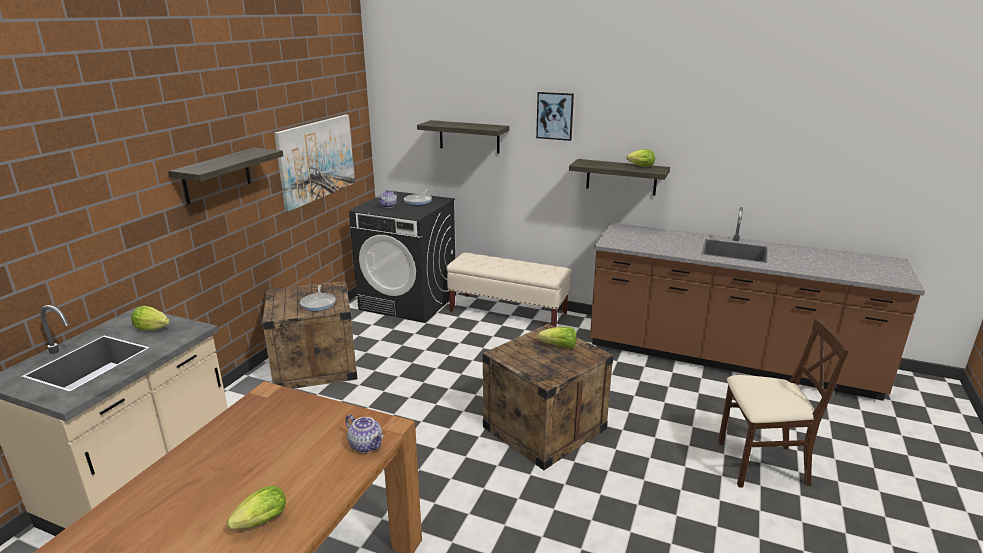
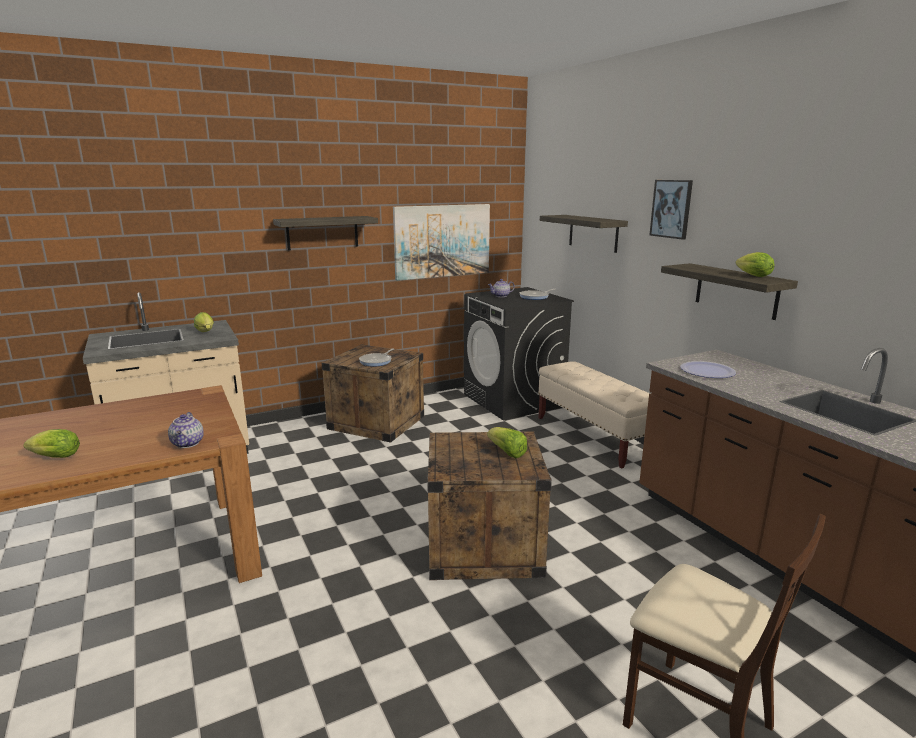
camera: 40 degrees right, 5 degrees down
(636, 242) = (707, 371): none -> plate

